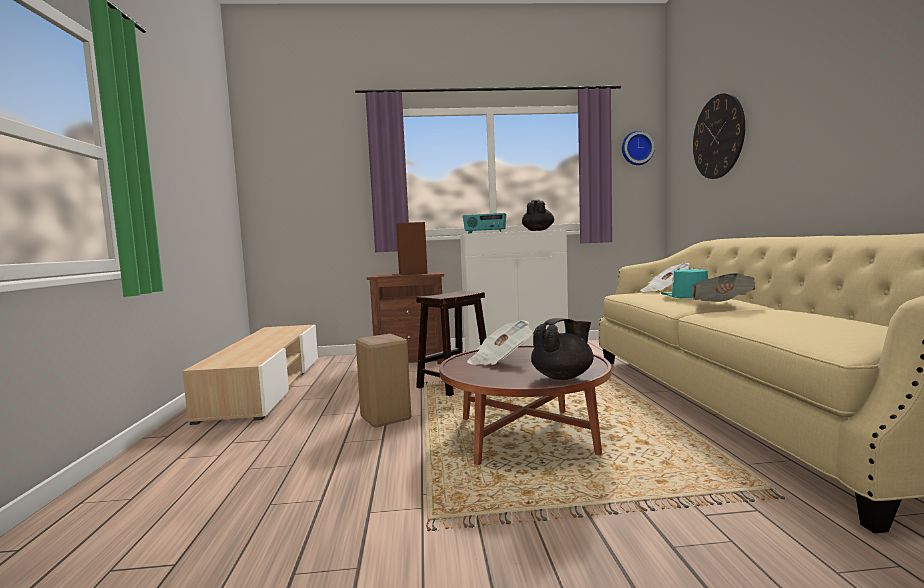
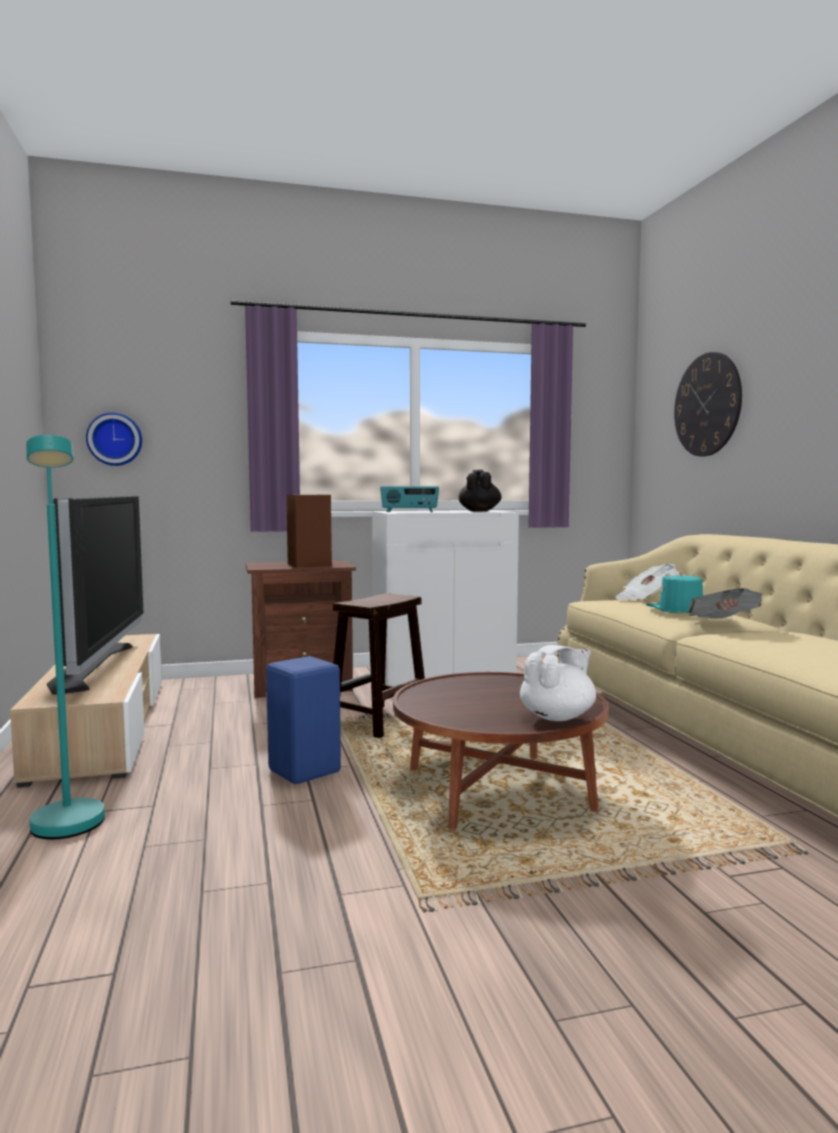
camera: 10 degrees left, 0 degrees up
(205, 456) = (69, 831): none -> turquoise floor lamp
(258, 344) = (95, 666): none -> television
(385, 419) = (304, 772): beige stool -> blue stool
(499, 360) = (466, 694): newspaper -> none
(563, 377) = (558, 717): black teapot -> white teapot
(636, 148) = (601, 405): wall clock -> wall clock (115, 439)

